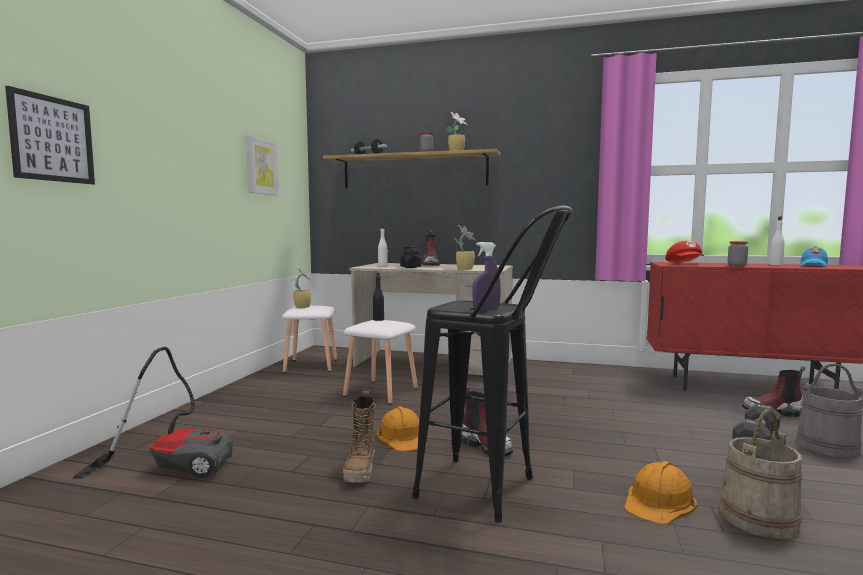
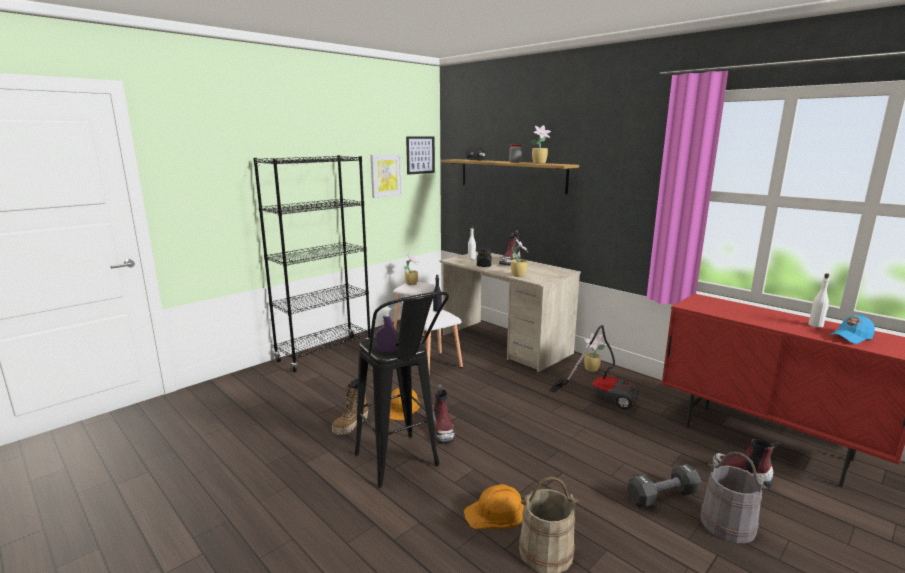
camera: 30 degrees right, 10 degrees up
(52, 139) = (216, 194): picture -> picture (420, 155)
(173, 465) = (270, 392): vacuum cleaner -> vacuum cleaner (602, 396)
(212, 408) = (325, 353): none -> black bookcase
(545, 368) = (592, 369): none -> potted plant
(685, 264) = (711, 306): red cap -> none
(737, 266) = (754, 321): jar -> none

